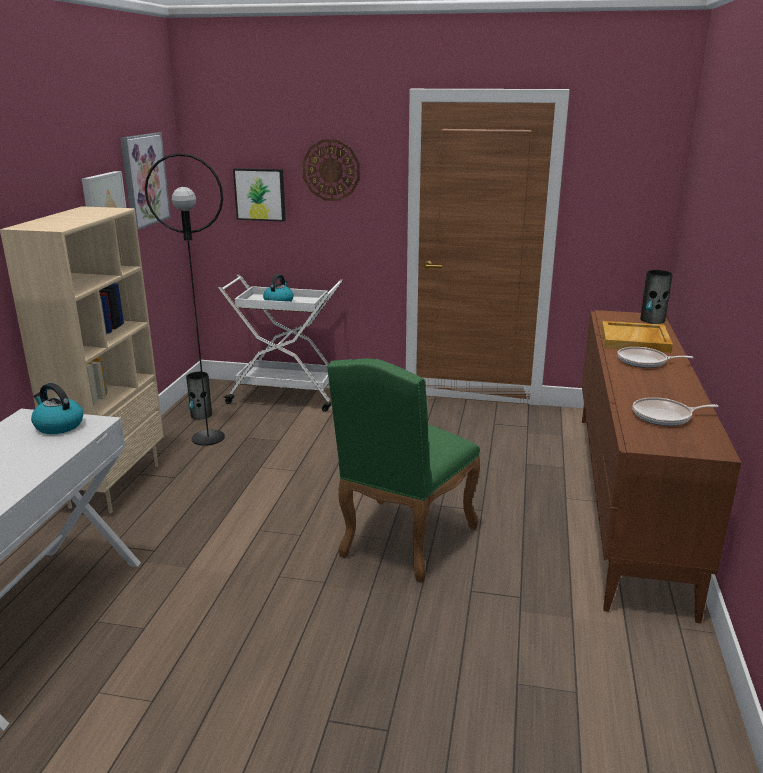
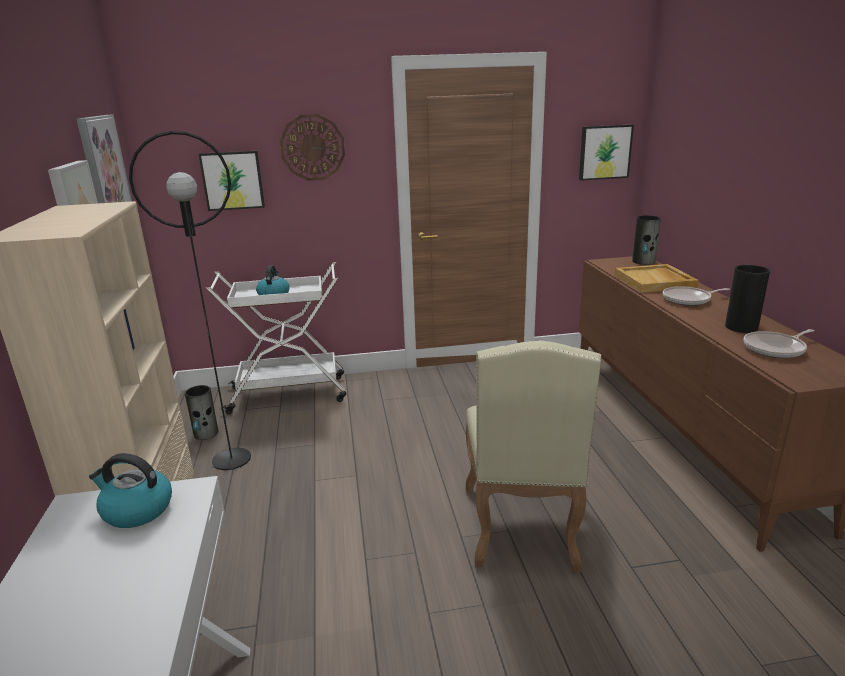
camera: 20 degrees left, 0 degrees up
(402, 541) = (524, 529): green chair -> beige chair
(632, 197) = (604, 152): none -> picture
(660, 393) = (741, 327): none -> vase

